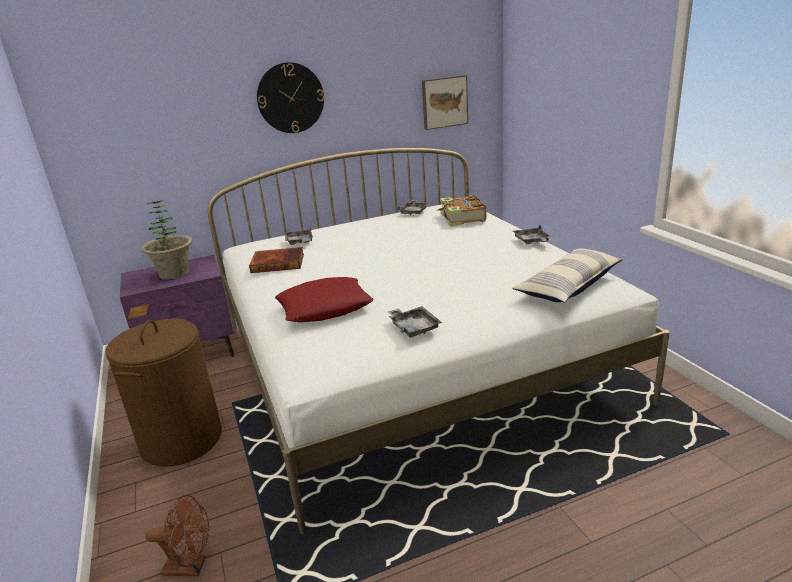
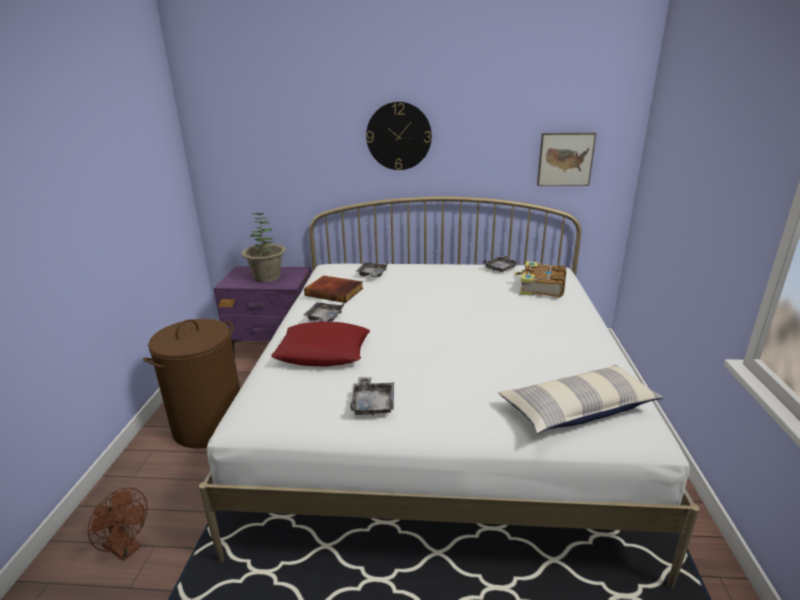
camera: 25 degrees right, 0 degrees up
(532, 241) = (590, 337): grey tray -> grey tray (324, 318)

